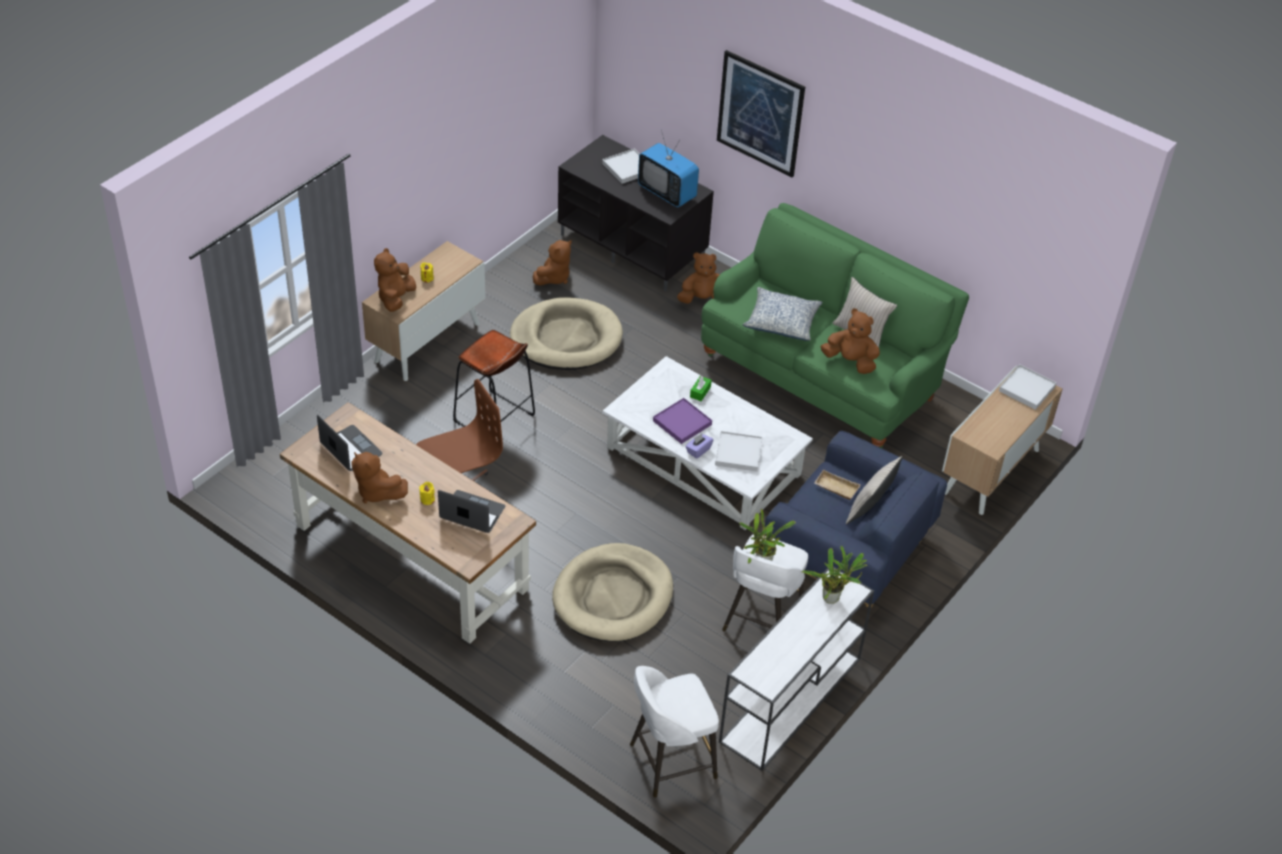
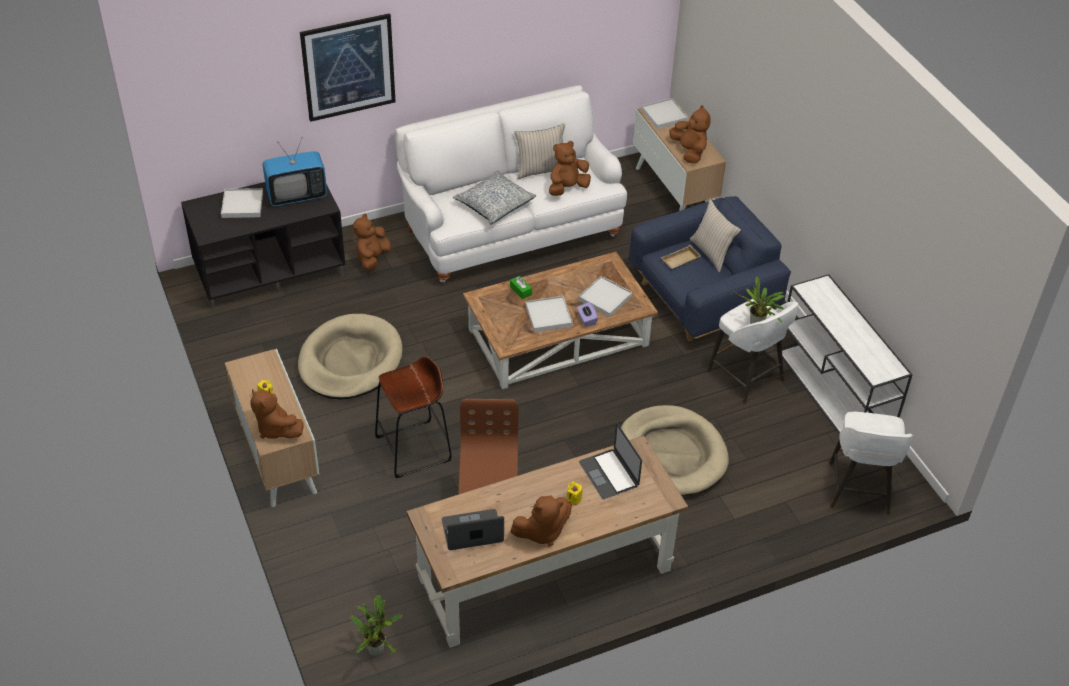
camera: 60 degrees left, 0 degrees up
(472, 512) = (609, 474): laptop -> laptop turned 75 degrees counterclockwise
(554, 277) = (265, 337): brown plush toy -> brown plush toy (689, 151)
(682, 423) = (548, 316): purple tray -> white tray
(705, 461) = (558, 336): white coffee table -> brown coffee table
(822, 372) = (510, 229): green sofa -> white sofa
(833, 598) = (825, 298): potted plant -> potted plant (377, 648)

